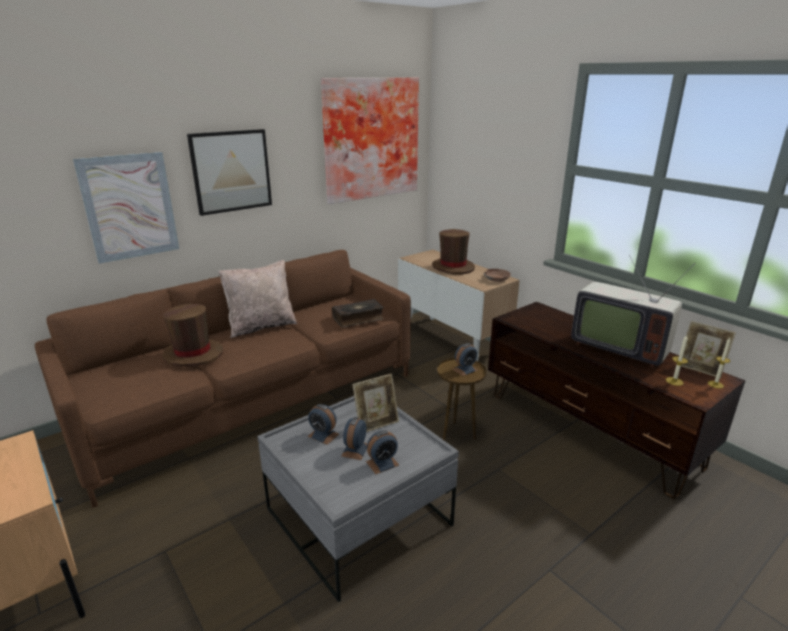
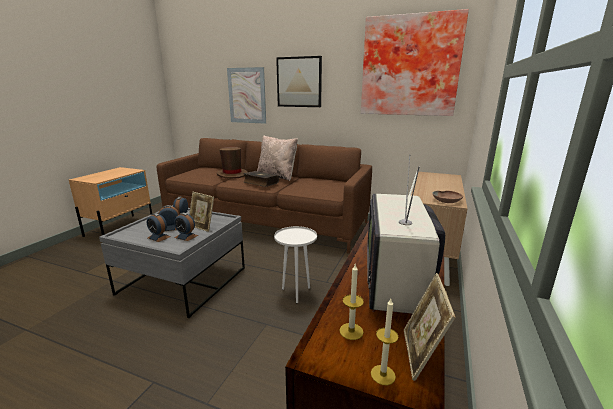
camera: 60 degrees right, 5 degrees down
(358, 318) = (318, 190): book -> book (260, 183)
(453, 267) = (437, 185): brown hat -> none
(457, 434) = (296, 293): brown side table -> white side table
(465, 369) = (300, 237): alarm clock -> alarm clock (186, 236)

